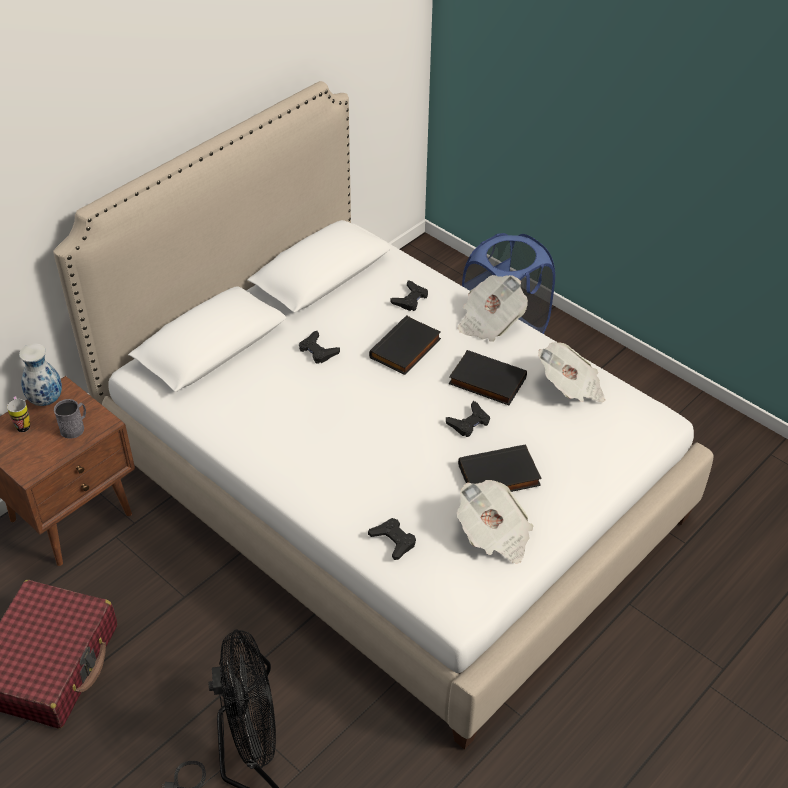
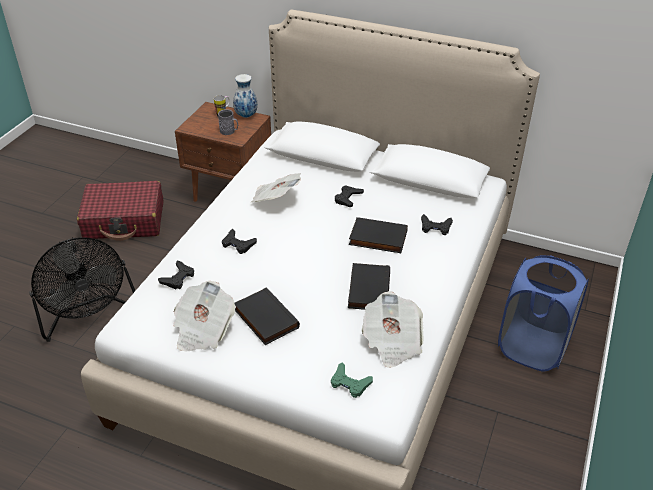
camera: 70 degrees right, 5 degrees down
(469, 423) = (315, 290): black game controller -> black game controller (238, 244)
(489, 322) = (440, 275): newspaper -> newspaper (276, 199)
(616, 434) = (350, 383): none -> green game controller

